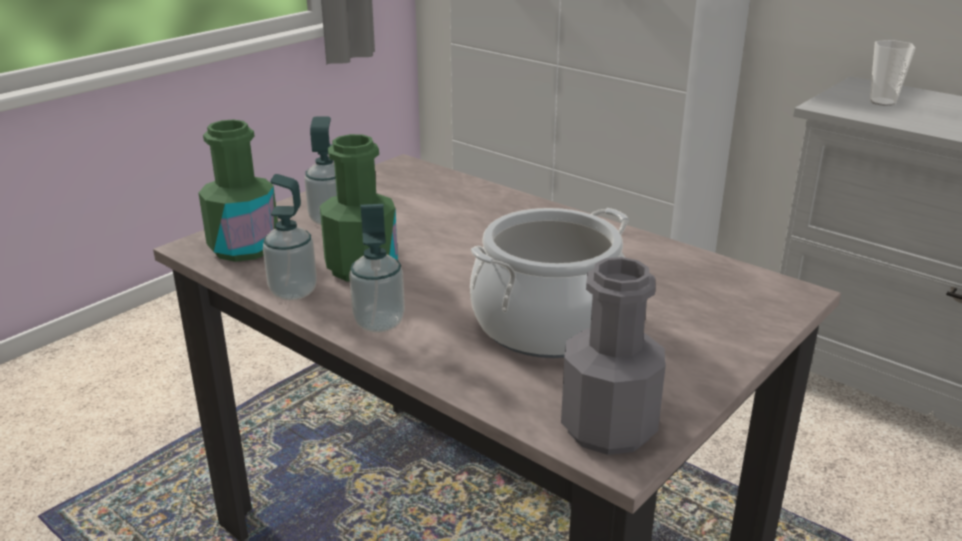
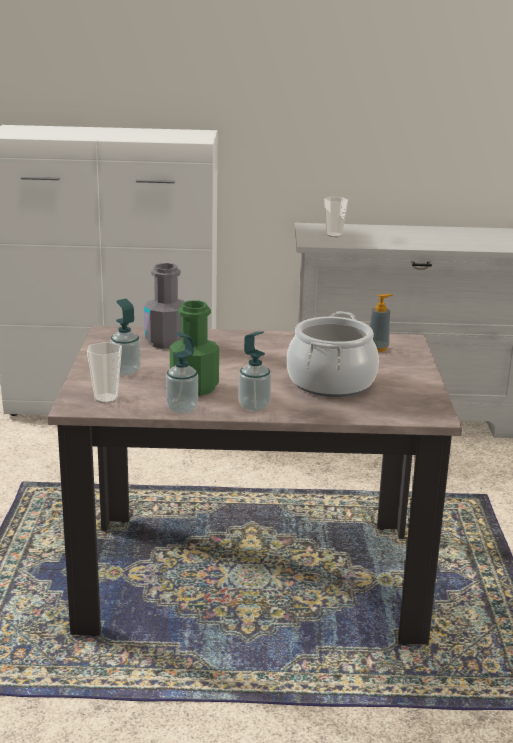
camera: 40 degrees left, 5 degrees down
(244, 247) = (106, 398): green bottle -> cup
(608, 427) = (418, 409): grey bottle -> grey bottle (166, 342)
(718, 292) = (378, 348): none -> soap dispenser

